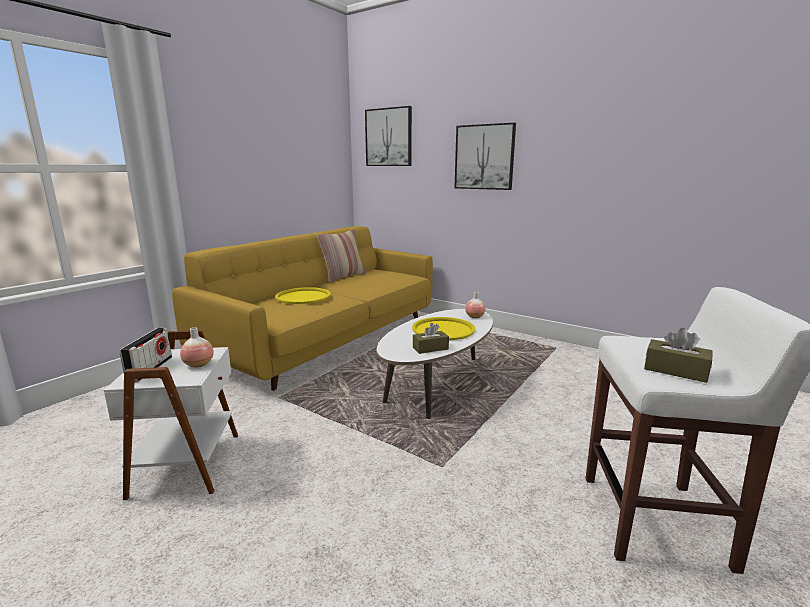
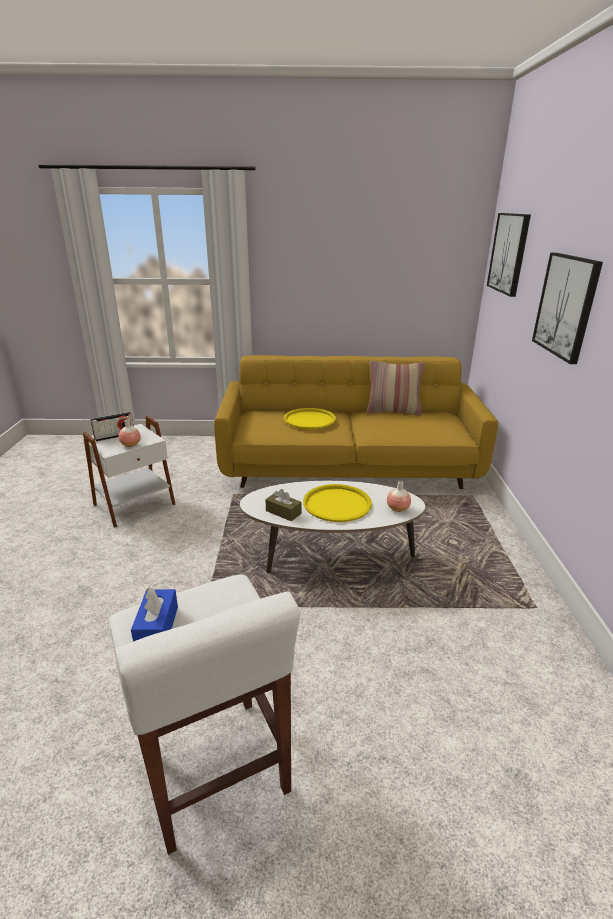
camera: 55 degrees right, 10 degrees up
(675, 370) = (157, 627): brown tissue box -> blue tissue box

